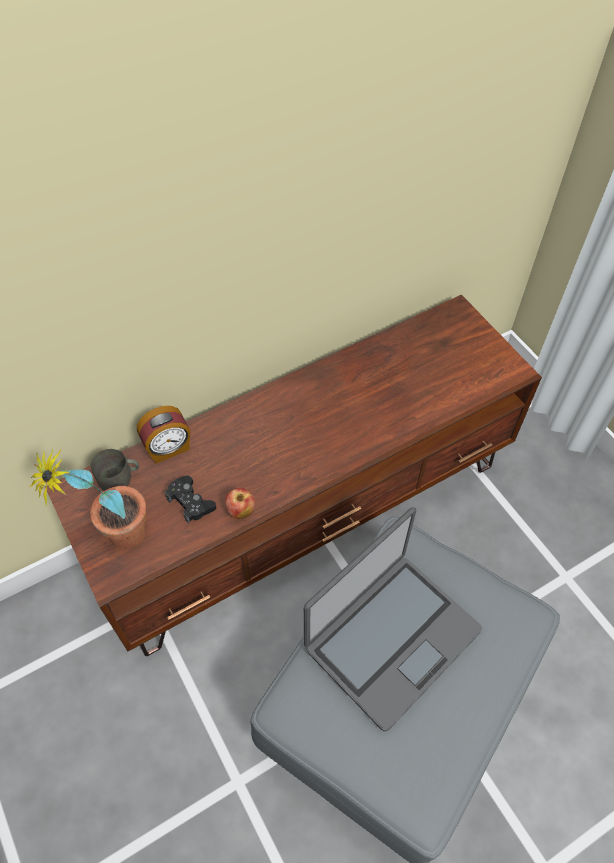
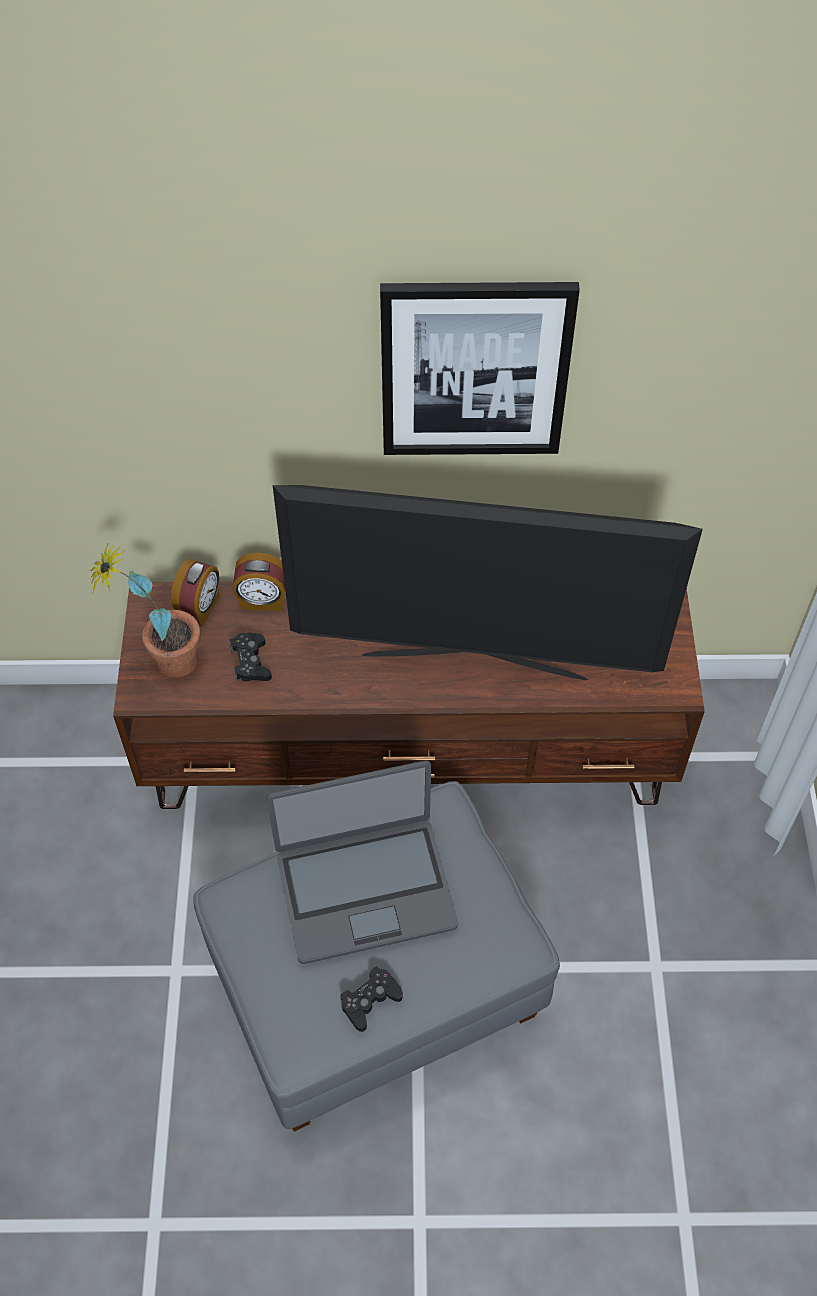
camera: 30 degrees right, 0 degrees up
(120, 479) = (200, 608): grey mug -> alarm clock
(241, 511) = (291, 694): apple -> none
(308, 155) = (474, 369): none -> picture
(363, 419) = (474, 664): none -> television
(456, 729) = (370, 1000): none -> black game controller

